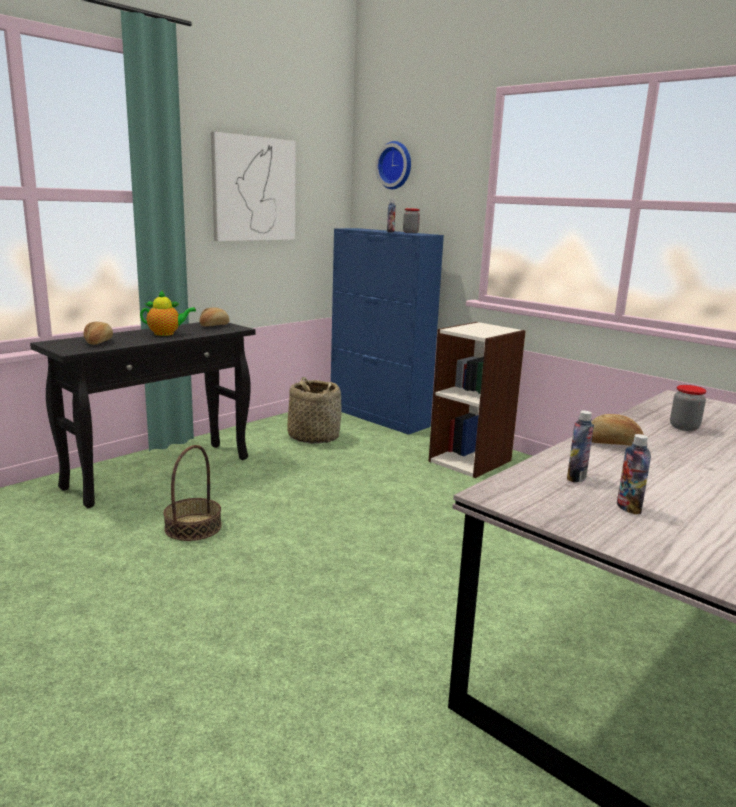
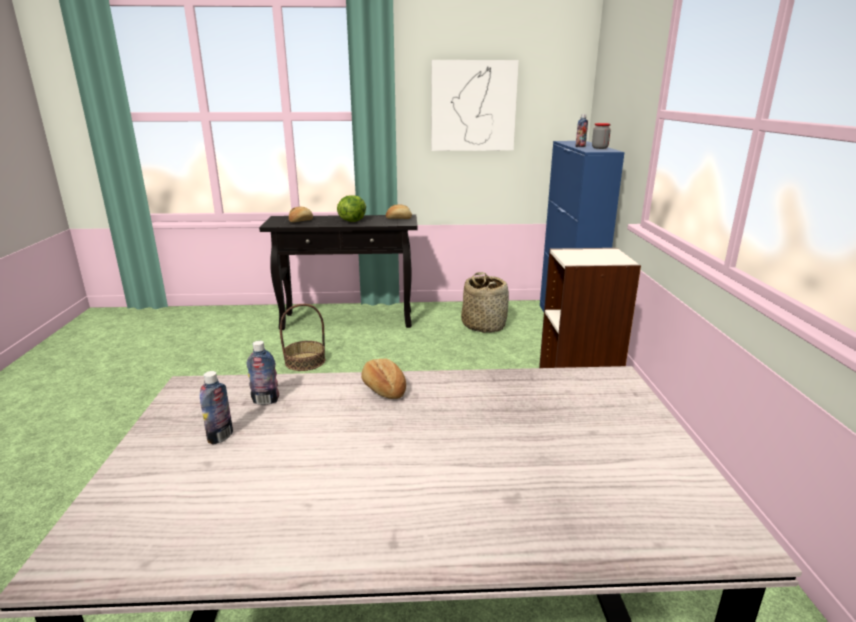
camera: 45 degrees right, 5 degrees up
(166, 334) = (352, 221): teapot -> lettuce
(396, 165) = (613, 77): wall clock -> none
(684, 427) = (503, 404): jar -> none

